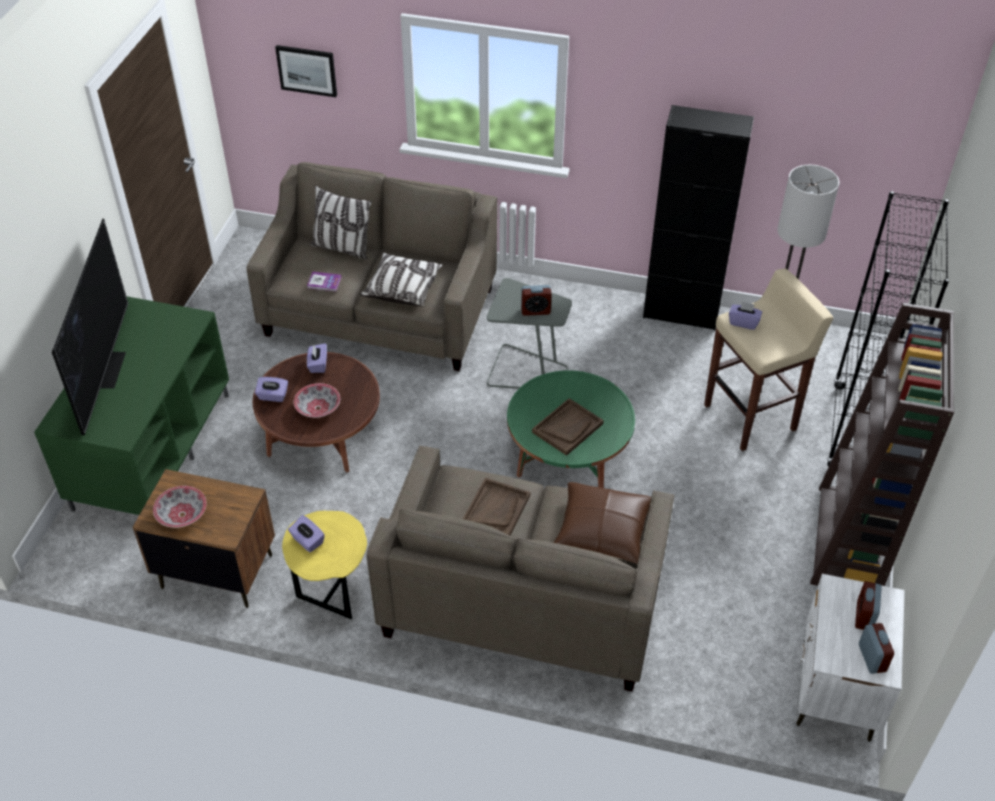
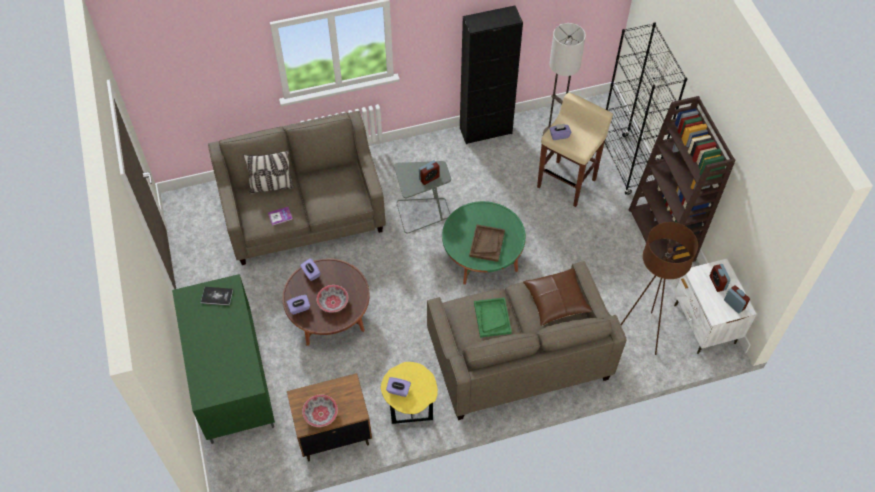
camera: 30 degrees left, 10 degrees up
(106, 368) = (202, 346): television -> none
(168, 324) = (217, 296): none -> book
(307, 70) = (203, 79): picture -> none
(402, 288) = (333, 198): pillow -> none
(495, 510) = (492, 318): brown tray -> green tray
(726, 654) = (641, 333): none -> brown floor lamp

